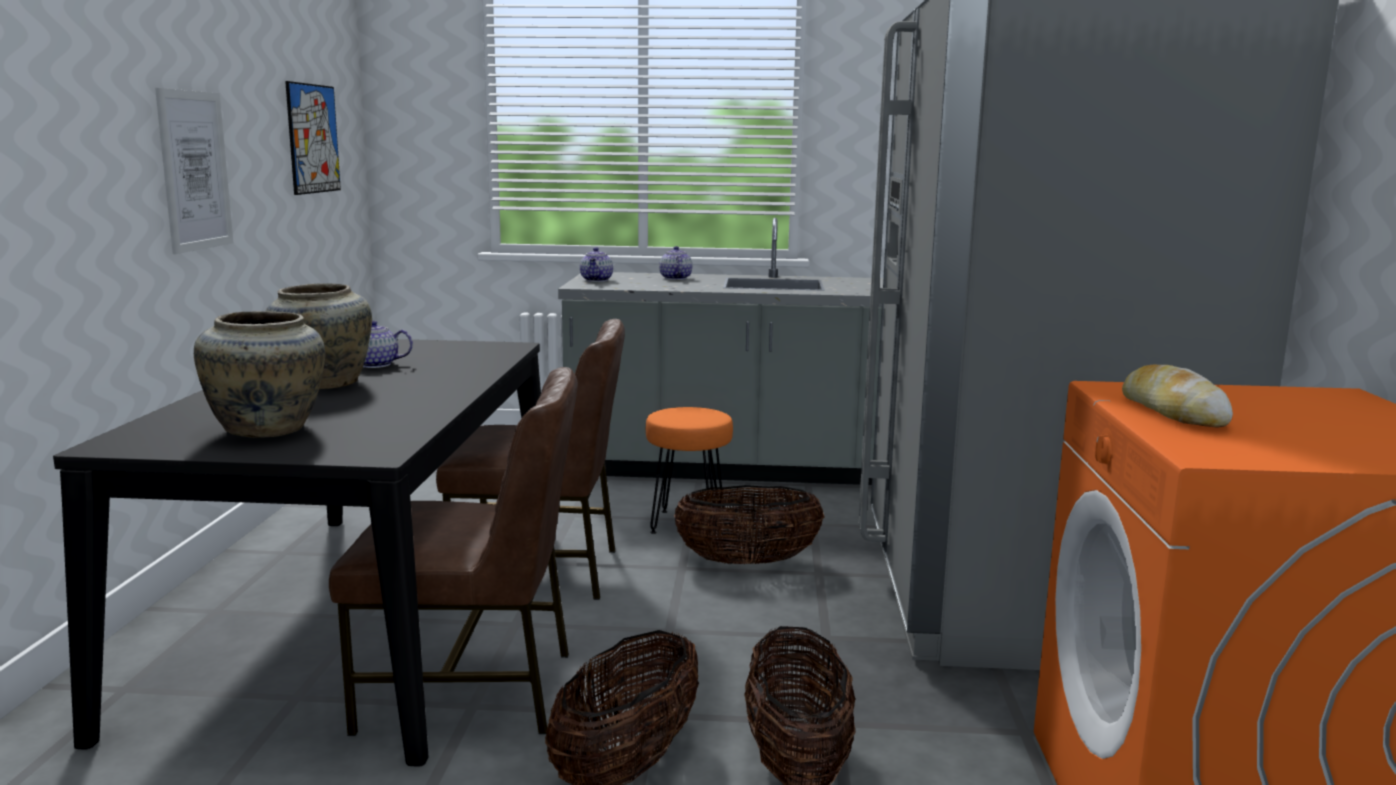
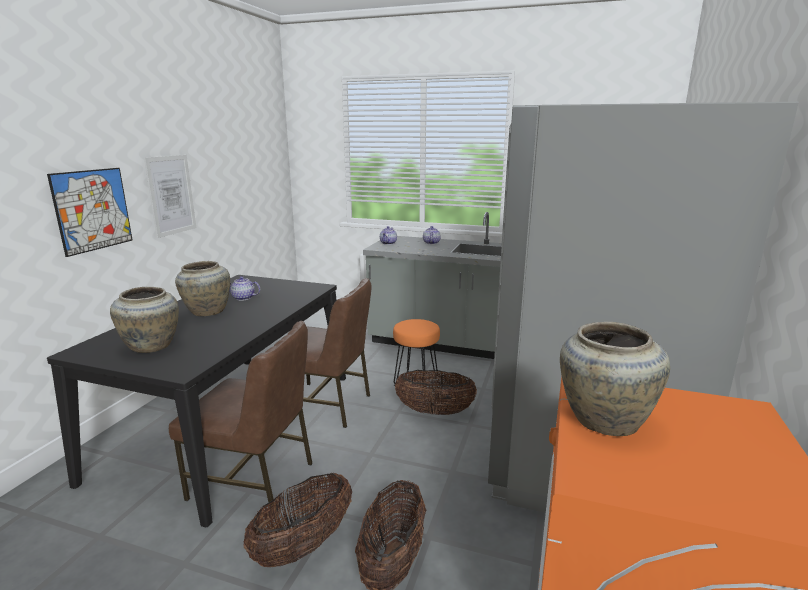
camera: 15 degrees right, 5 degrees up
(313, 138) = (251, 168): picture -> picture (93, 210)
(1172, 412) = (602, 419): bread -> beige vase

